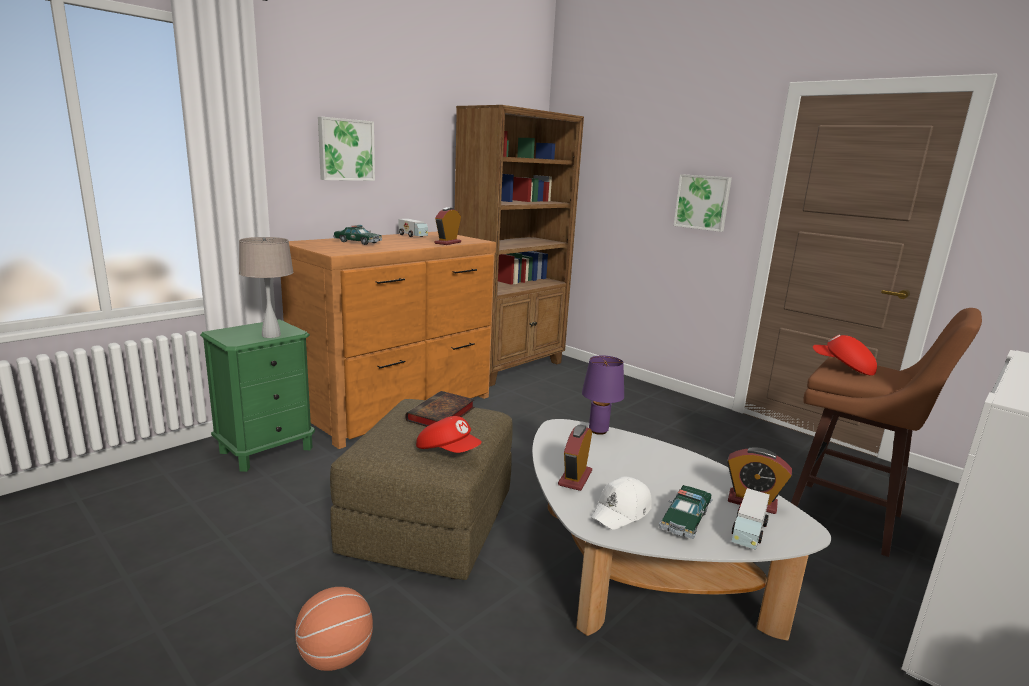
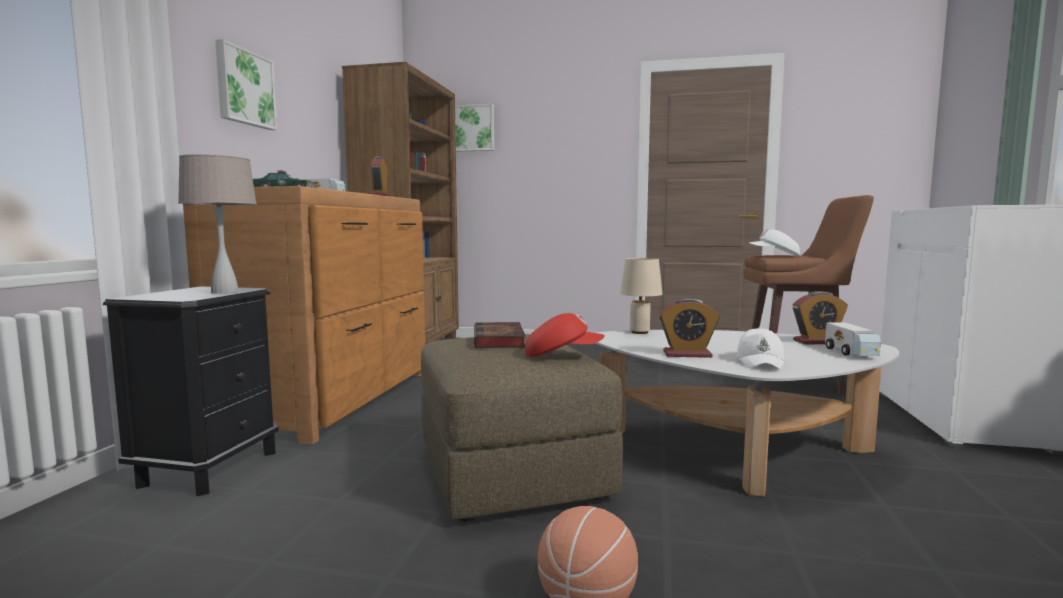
camera: 30 degrees left, 10 degrees down
(266, 450) = (210, 468): green nightstand -> black nightstand
(575, 478) = (687, 354): alarm clock -> alarm clock turned 75 degrees counterclockwise
(598, 430) = (639, 332): purple table lamp -> beige table lamp
(685, 519) = (804, 356): toy car -> none
(702, 202) = (579, 165): picture -> picture (472, 128)
(843, 367) = (774, 255): red cap -> white cap

